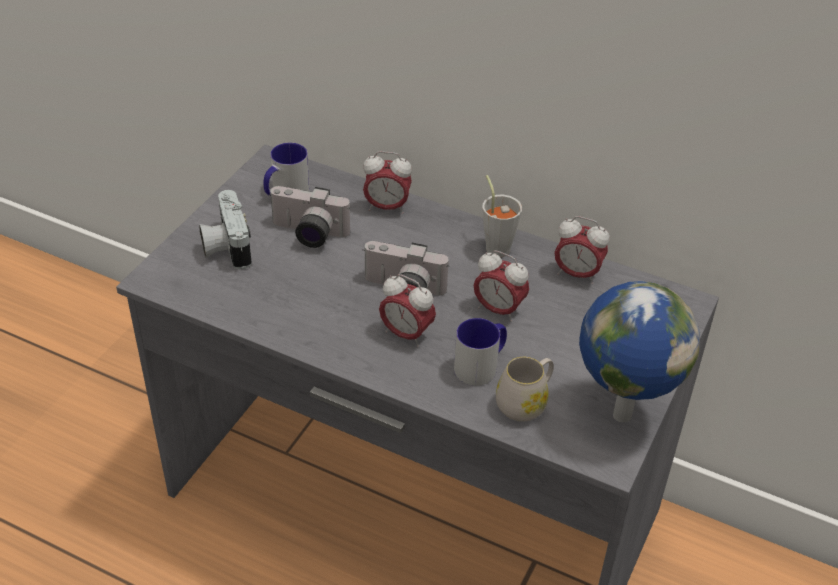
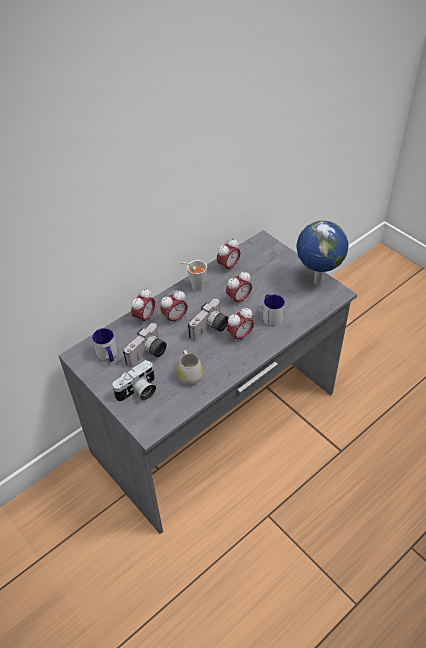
camera: 65 degrees left, 5 degrees up
(225, 246) = (138, 392): camera -> camera turned 45 degrees counterclockwise
(405, 242) = (175, 318): none -> alarm clock
(525, 403) = (299, 308): white mug -> white mug (189, 374)

